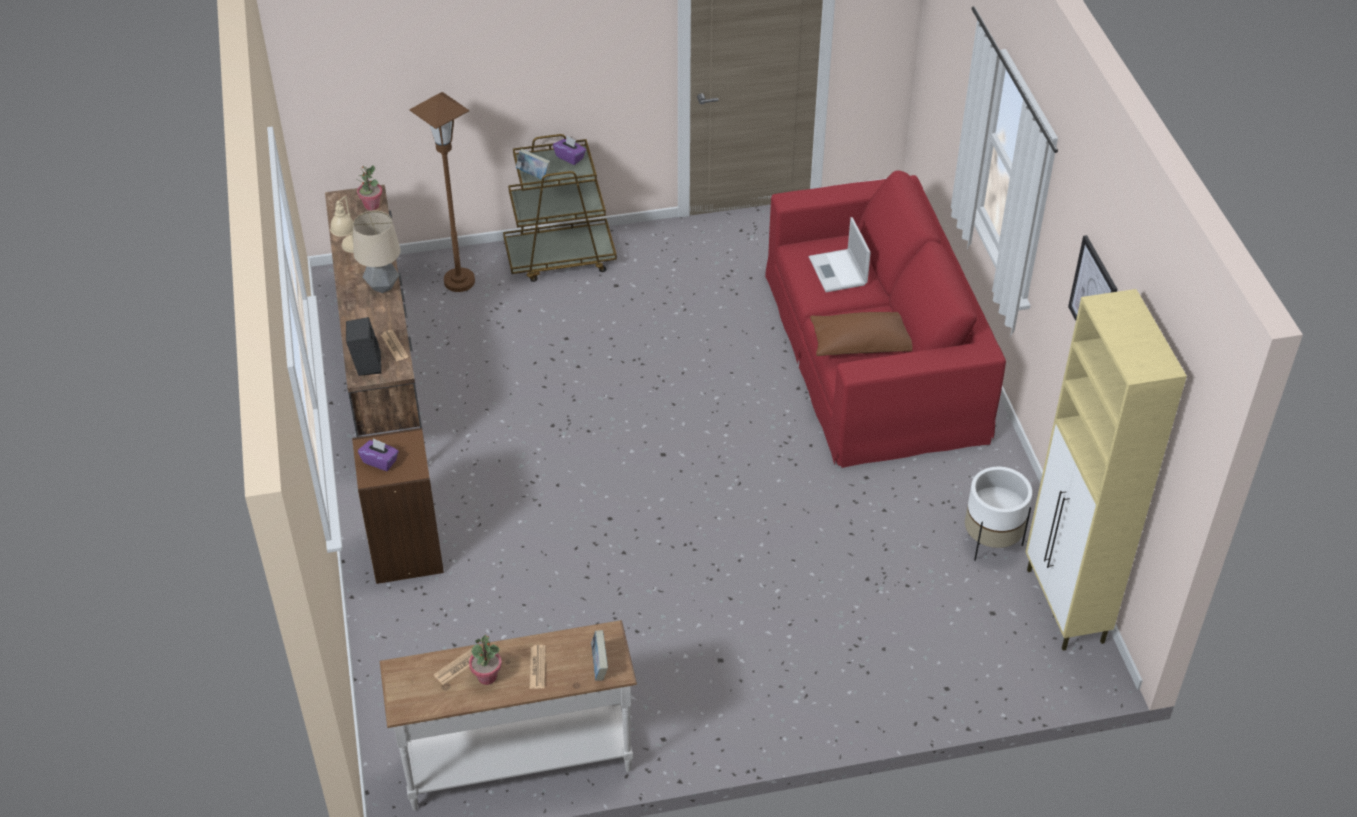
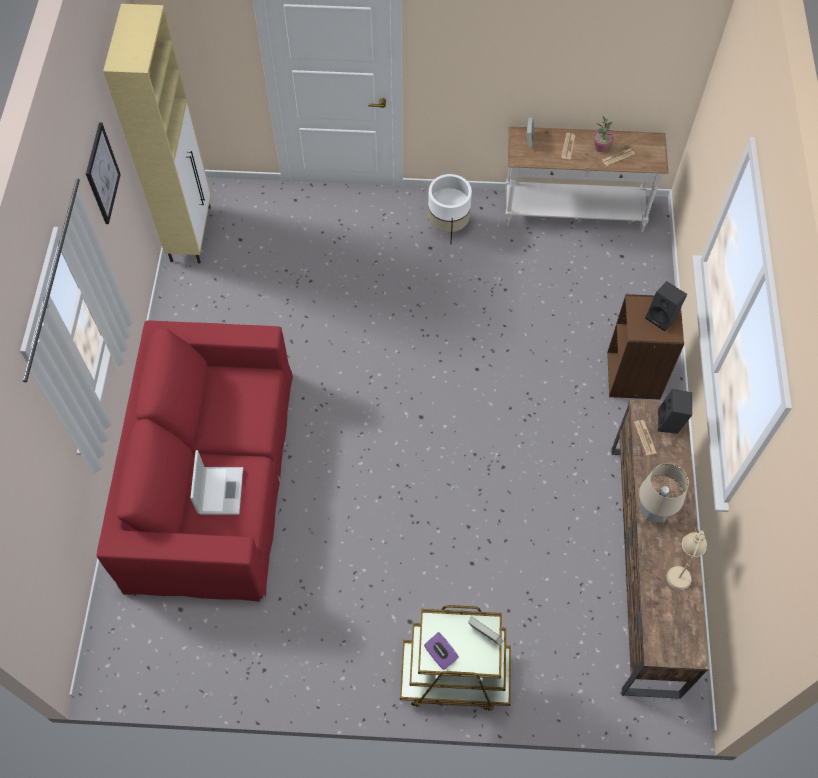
camera: 165 degrees left, 15 degrees up
(371, 205) = (659, 633): potted plant -> none
(380, 461) = (662, 317): purple tissue box -> black speaker
(459, 281) = (561, 667): brown floor lamp -> none
(863, 344) = (237, 403): brown pillow -> none
(991, 541) = (212, 288): white planter -> white planter (448, 226)

